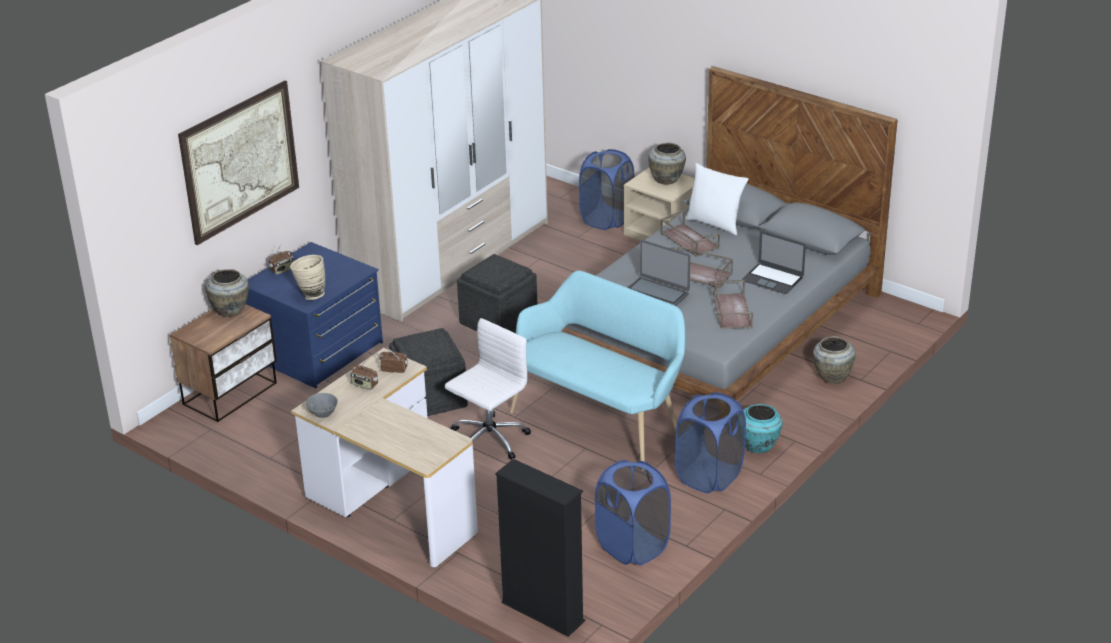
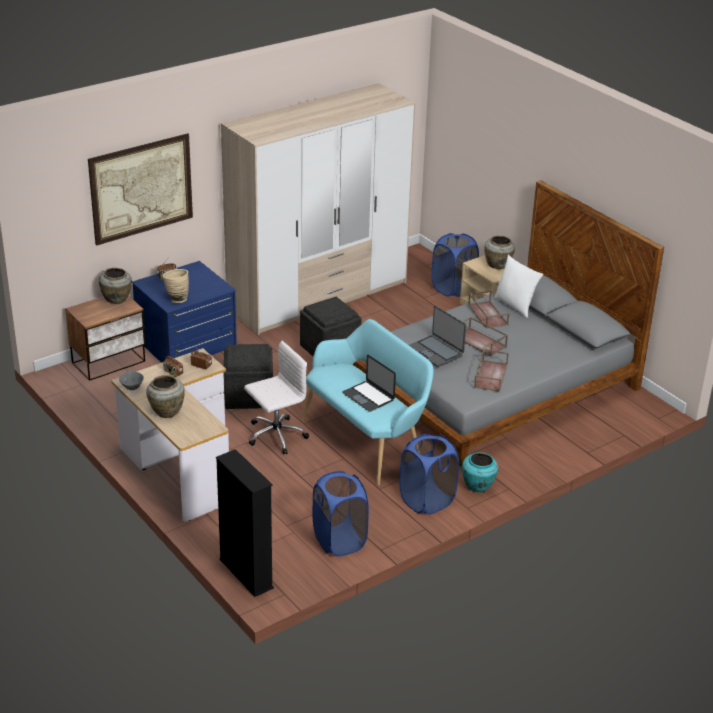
camera: 15 degrees right, 0 degrees up
(772, 279) = (536, 357): laptop -> laptop (368, 396)
(831, 377) = (565, 445): beige vase -> beige vase (166, 411)

